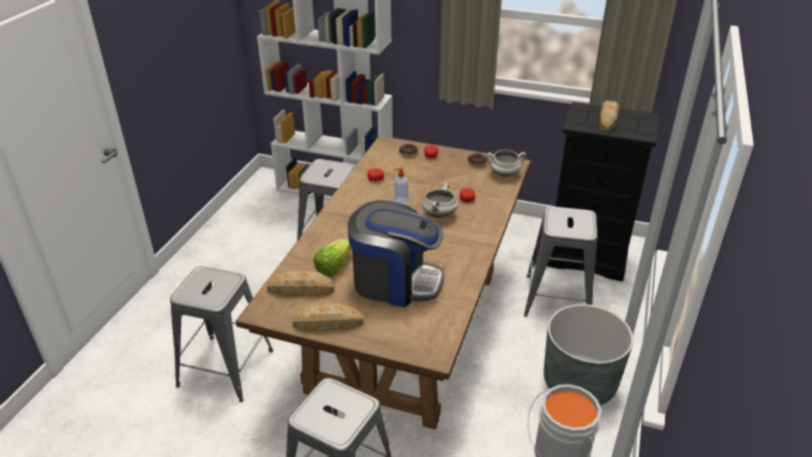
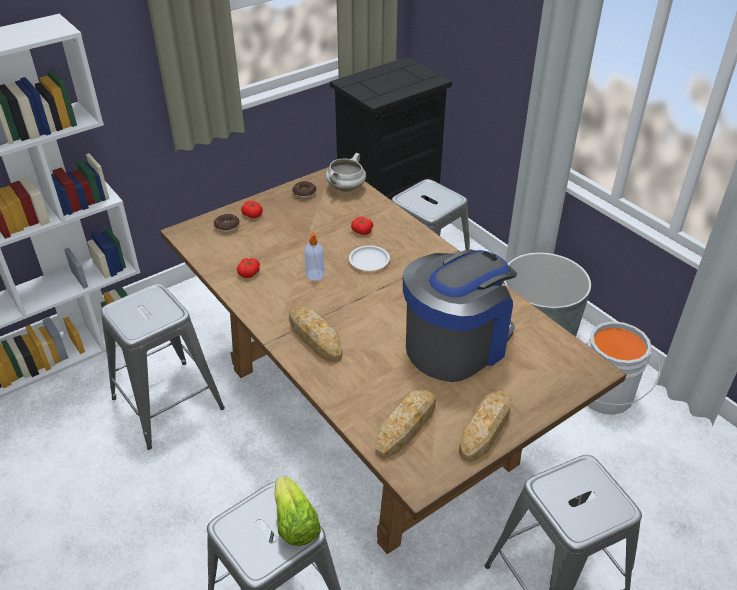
camera: 55 degrees left, 5 degrees up
(334, 266) = (387, 380): lettuce -> lettuce (295, 523)
(439, 214) = (368, 261): white cooking pot -> white plate
(608, 119) = (385, 81): bread -> bread (315, 337)

